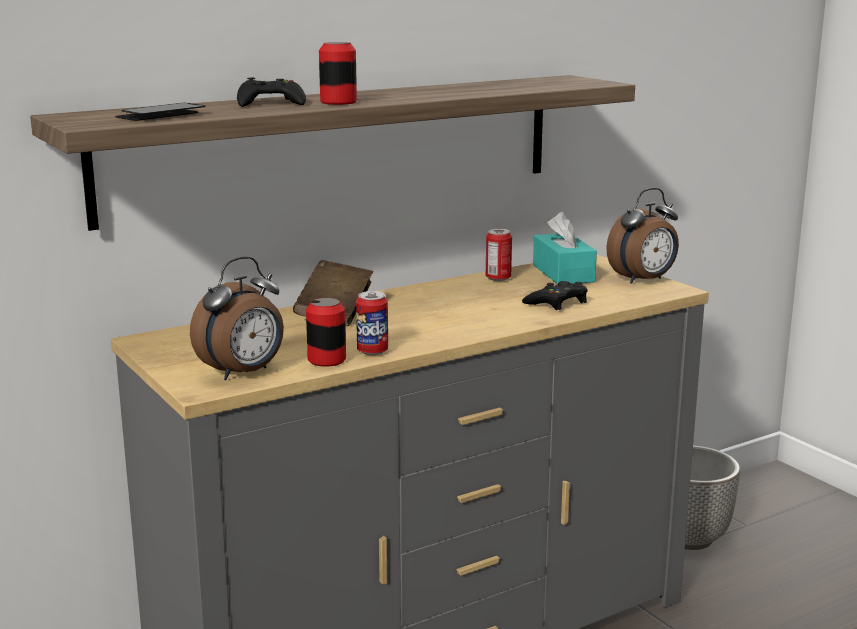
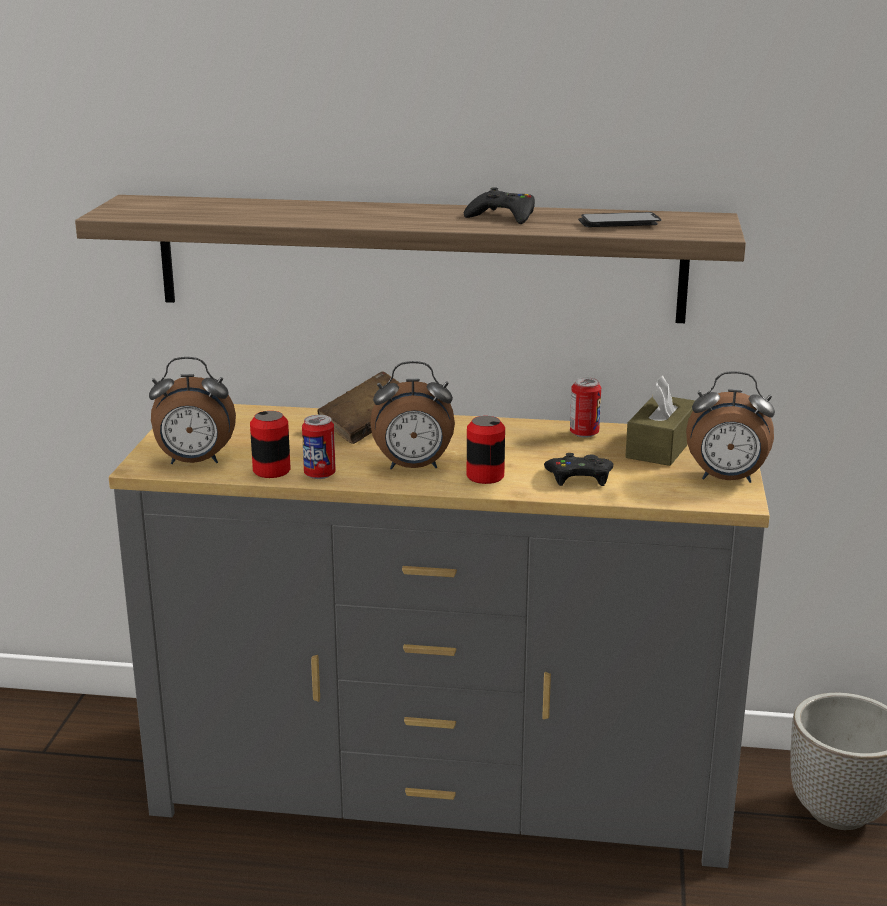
camera: 40 degrees right, 5 degrees up
(160, 115) = (187, 212): phone -> phone (619, 223)
(270, 103) = (312, 210): black game controller -> black game controller (503, 216)
(338, 102) = (365, 219): can -> can (485, 476)
(432, 328) = (413, 467): none -> alarm clock
(563, 273) = (661, 446): turquoise tissue box -> brown tissue box

